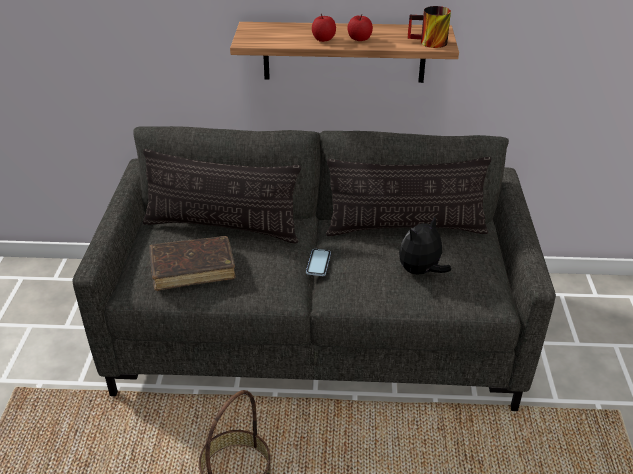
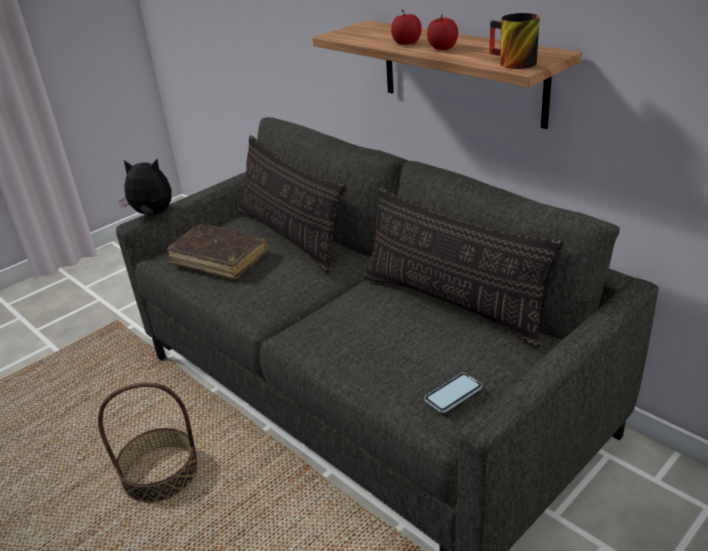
camera: 45 degrees right, 5 degrees down
(318, 263) = (322, 299): phone -> phone (453, 394)
(420, 271) = (403, 351): plush toy -> plush toy (152, 215)

